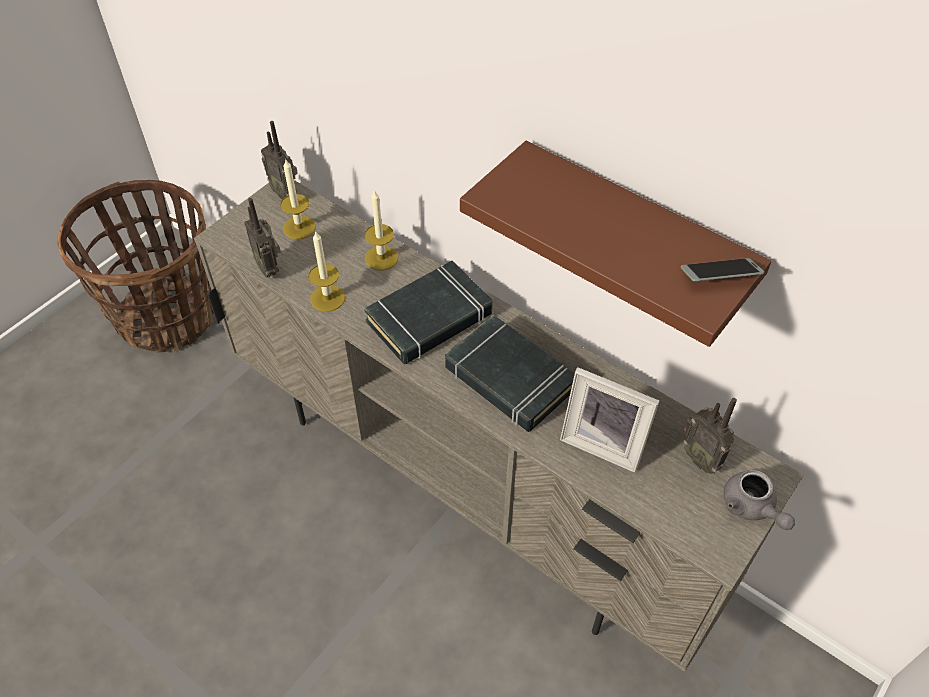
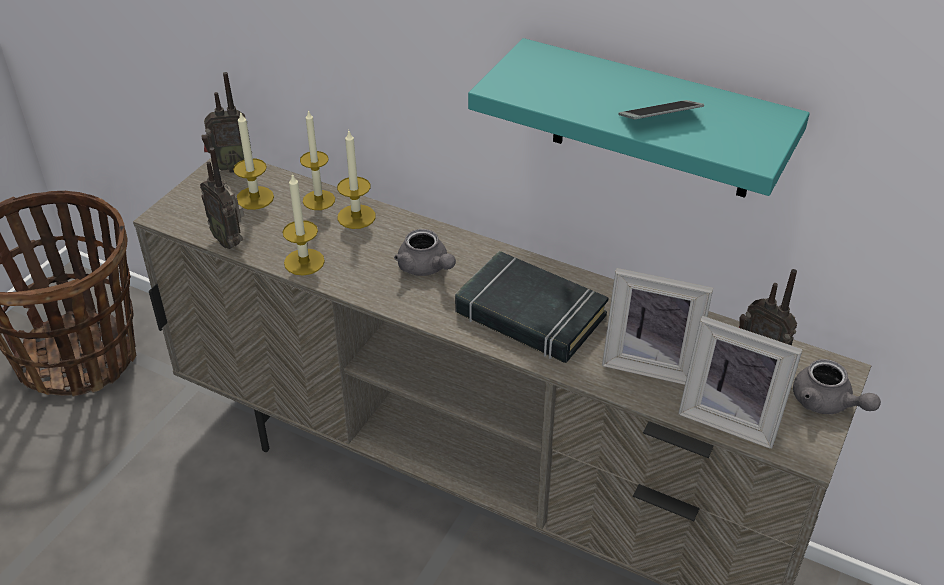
camera: 10 degrees left, 10 degrees down
(285, 193) = (231, 167): radio -> radio turned 45 degrees counterclockwise
(353, 236) = (319, 200): none -> candle
(430, 318) = (426, 268): black book -> grey teapot
(633, 234) = (653, 121): brown shelf -> turquoise shelf
(661, 508) = (730, 417): none -> picture frame
(719, 275) = (762, 129): phone -> phone (659, 117)

